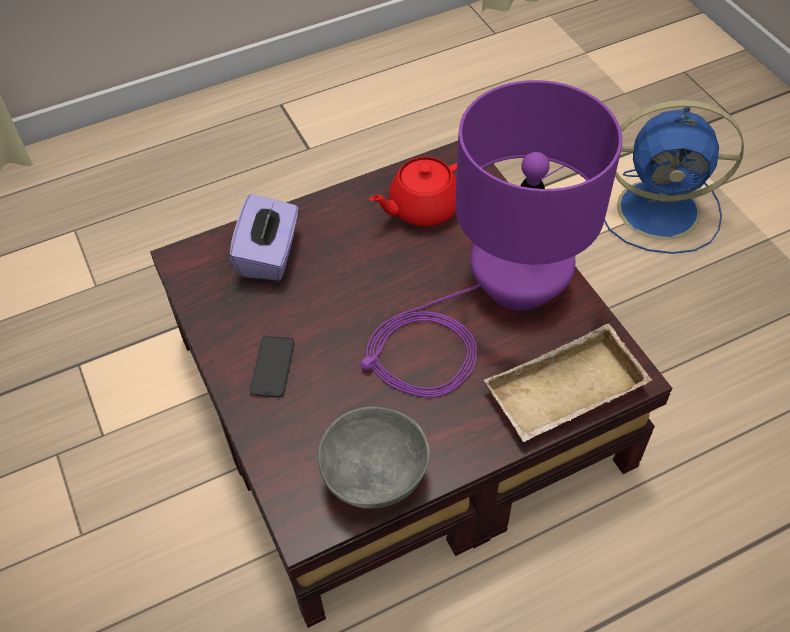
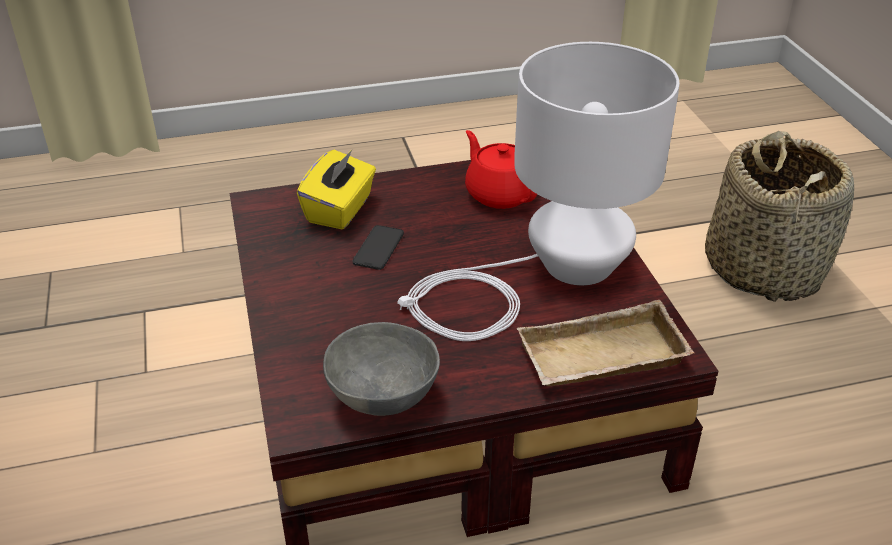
camera: 10 degrees right, 15 degrees down
(270, 255) = (340, 210): purple tissue box -> yellow tissue box
(272, 367) = (312, 294): phone -> phone (378, 248)
(422, 208) = (499, 194): red teapot -> red teapot turned 75 degrees clockwise
(482, 310) = (534, 279): purple table lamp -> white table lamp
(662, 210) = (764, 267): blue fan -> basket

